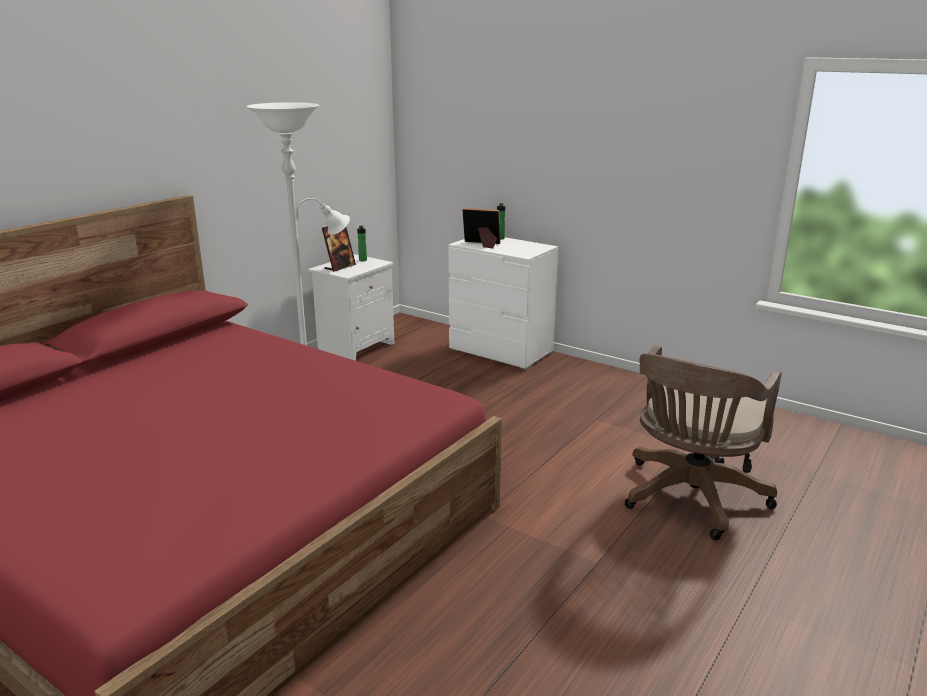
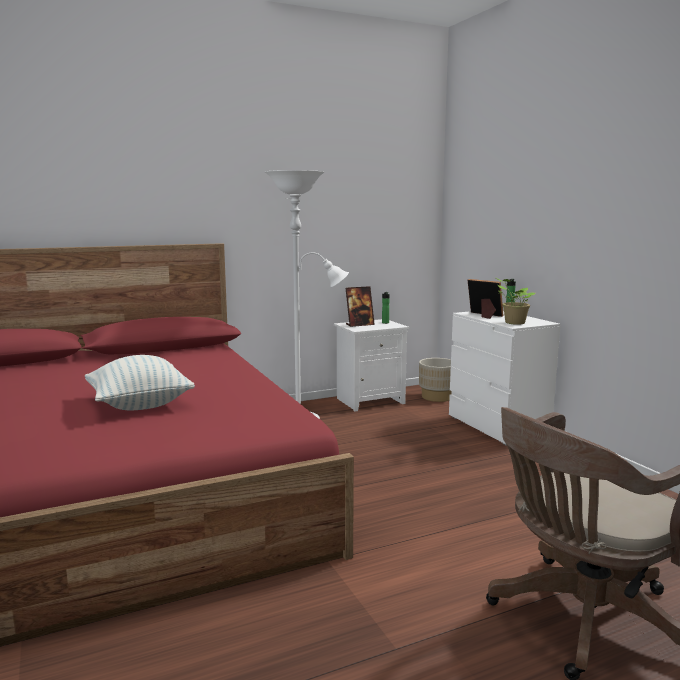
camera: 30 degrees right, 10 degrees down
(263, 417) = (140, 405): none -> pillow
(418, 330) = (437, 397): none -> beige planter
(519, 251) = (513, 322): none -> potted plant

